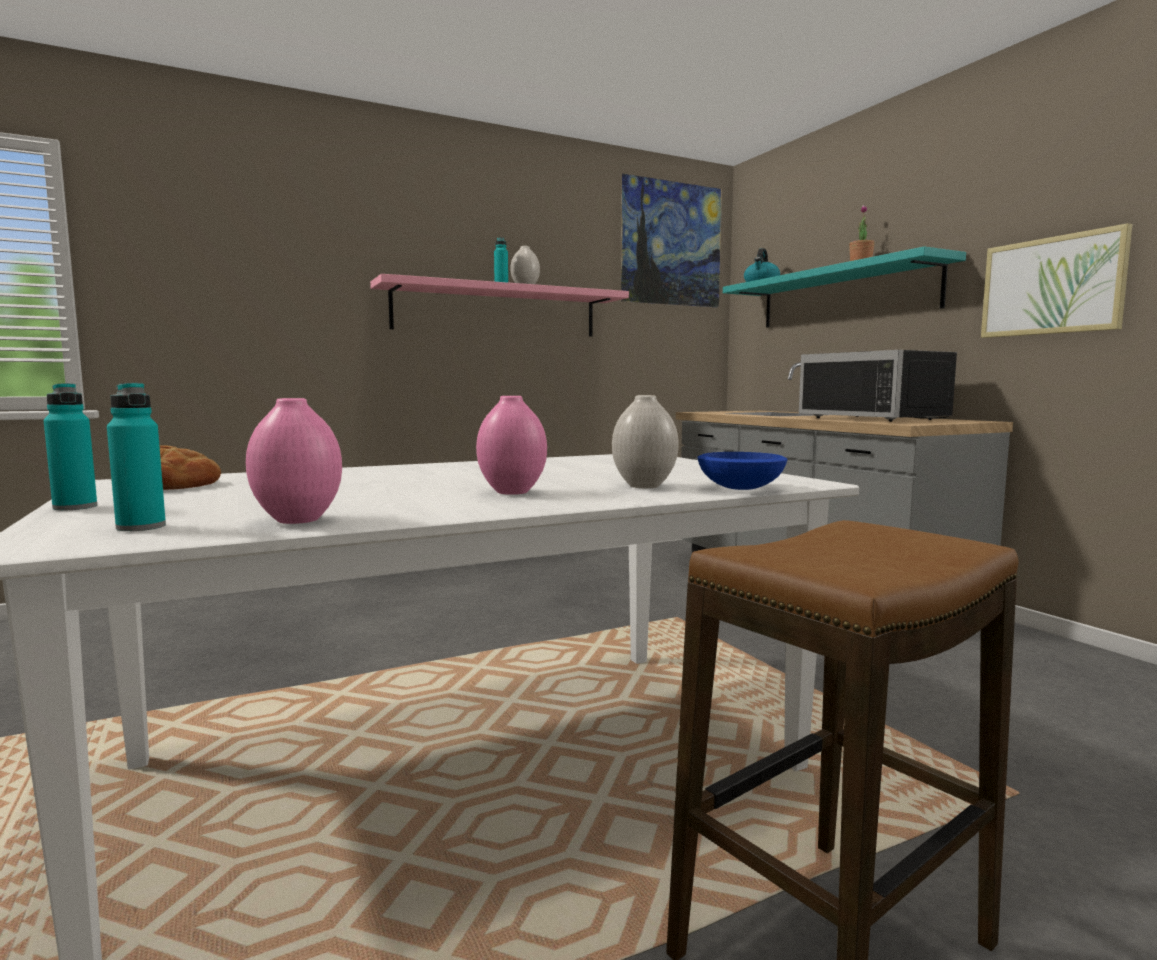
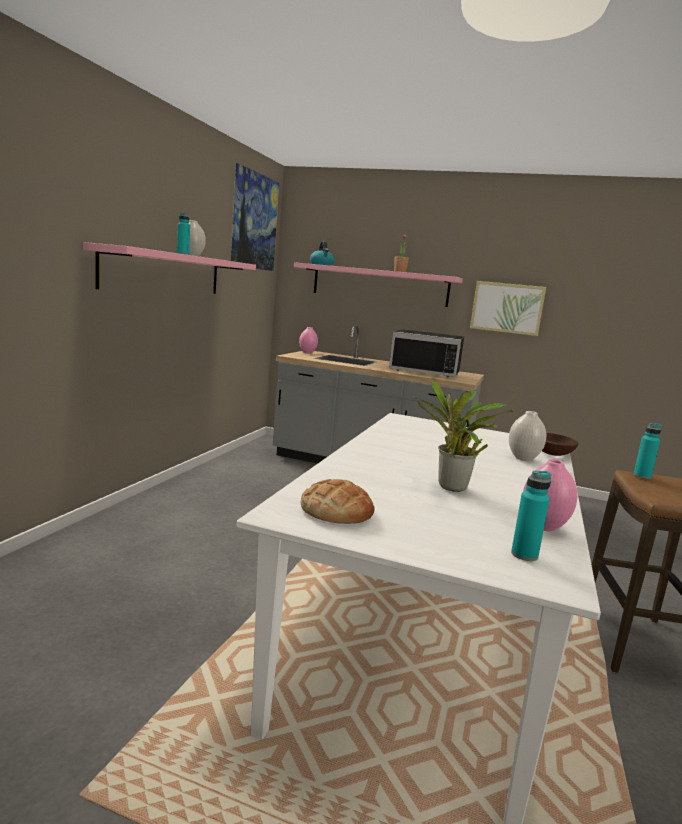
camera: 45 degrees left, 5 degrees up
(75, 507) = (412, 550): turquoise bottle -> turquoise bottle (642, 476)
(367, 490) = (451, 489): none -> potted plant
(511, 492) = (507, 476): pink vase -> pink vase (307, 352)
(739, 488) = (552, 453): blue bowl -> brown bowl
(844, 296) = (379, 285): turquoise shelf -> pink shelf

